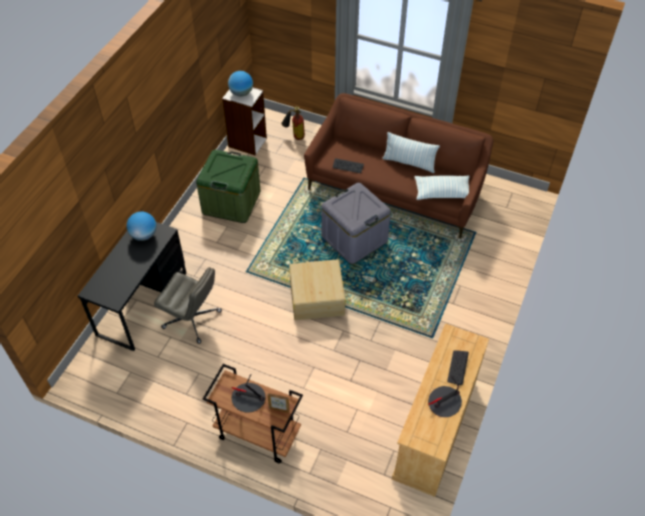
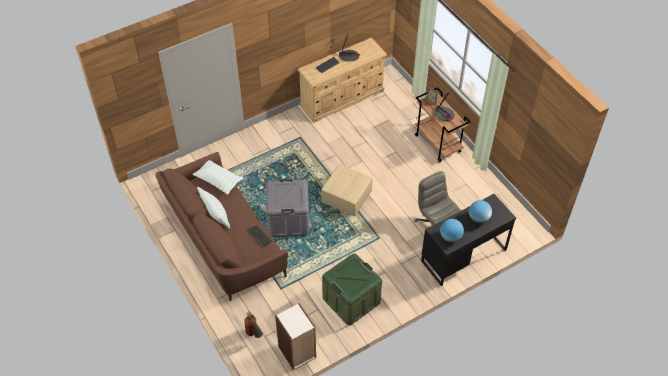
camera: 145 degrees left, 0 degrees up
(241, 93) = (295, 322): globe -> globe (478, 218)

